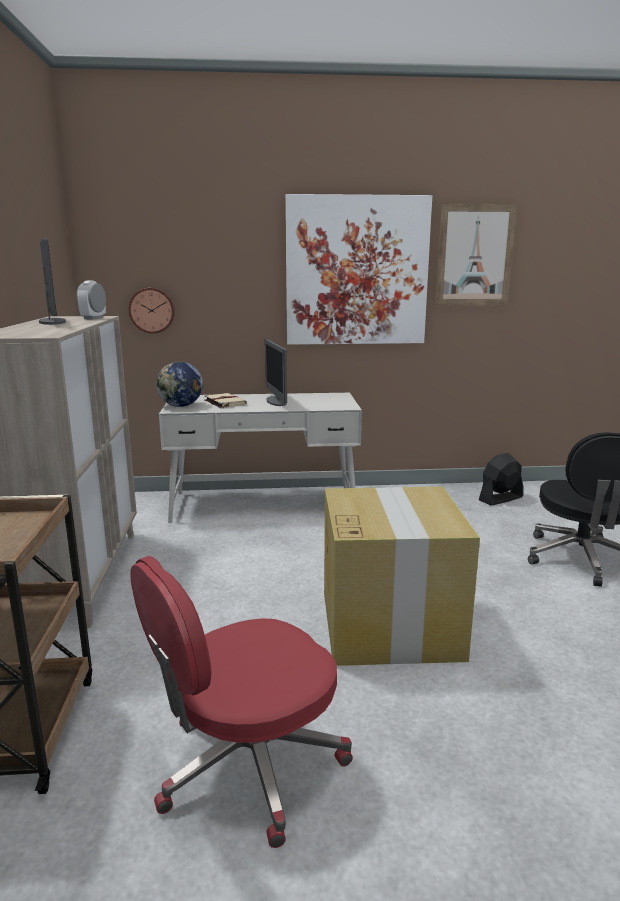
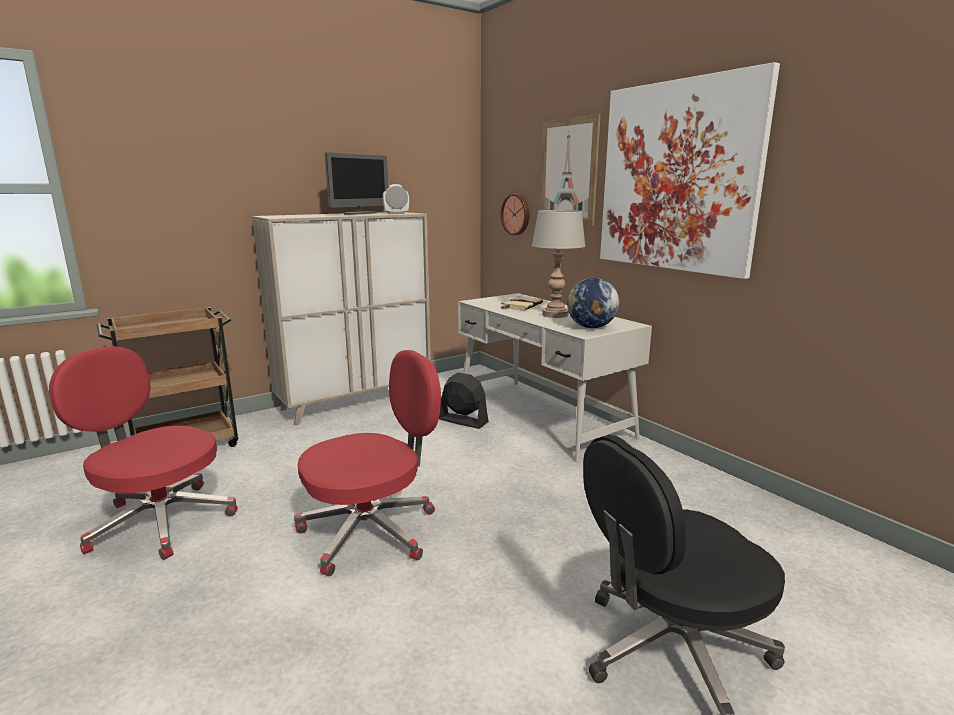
camera: 60 degrees right, 0 degrees up
(181, 406) = (488, 300): globe -> globe (591, 327)
(276, 401) = (555, 315): monitor -> grey table lamp
(389, 623) = (371, 531): cardboard box -> red office chair
(474, 256) = (844, 150): picture -> picture (568, 172)
(500, 498) = (785, 541): black fan -> black fan (462, 421)

